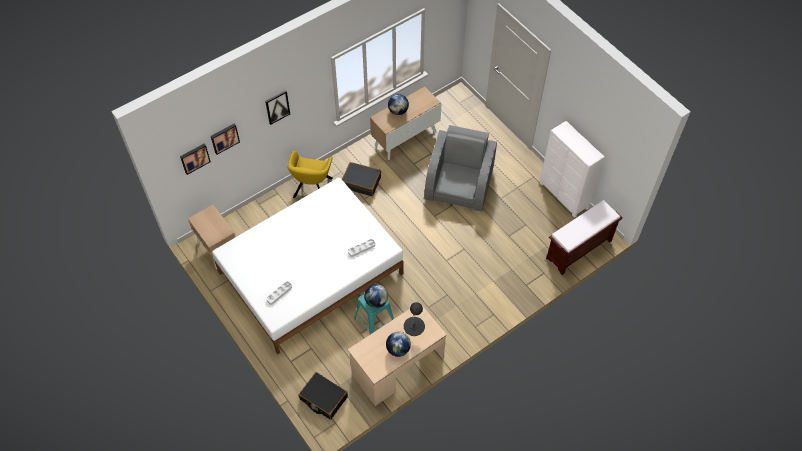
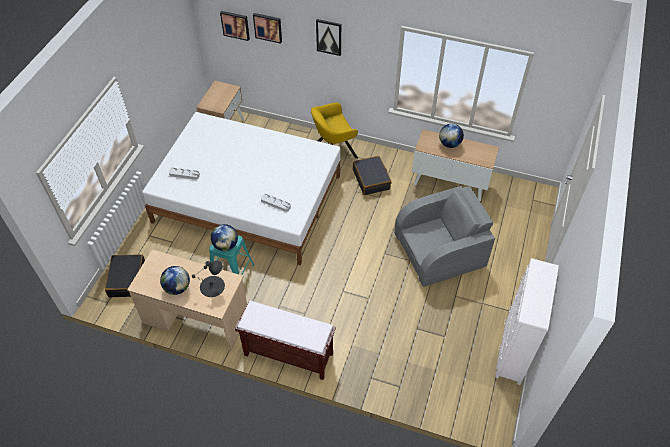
camera: 55 degrees right, 5 degrees down
(578, 250) = (457, 405): brown bench -> brown bench (287, 354)

